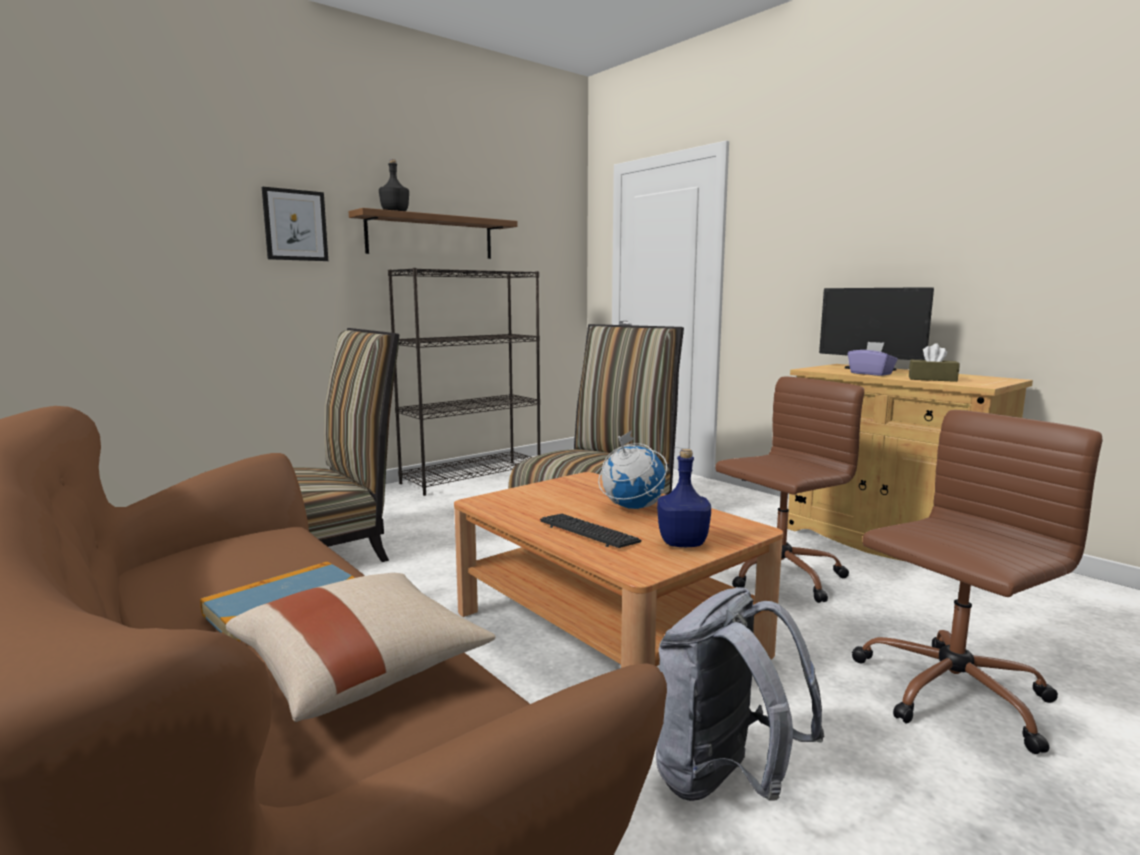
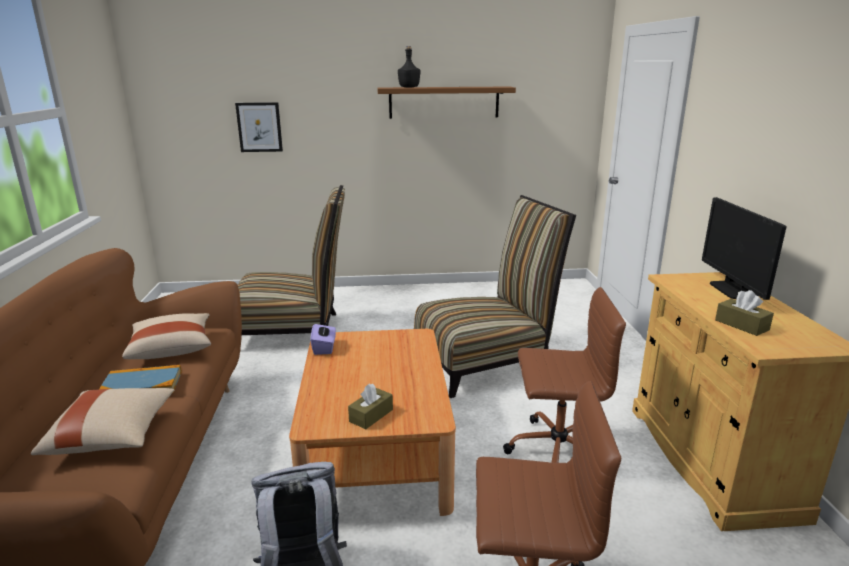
camera: 35 degrees right, 10 degrees up
(251, 559) = (172, 348): none -> beige pillow
(295, 225) = (338, 101): picture -> picture (259, 127)
(472, 477) = (459, 291): black bookcase -> none
(588, 533) = (336, 386): keyboard -> none
(632, 507) = (398, 373): globe -> none
(682, 543) = (371, 415): blue bottle -> brown tissue box
(871, 374) = (705, 300): purple tissue box -> purple tissue box (324, 348)

